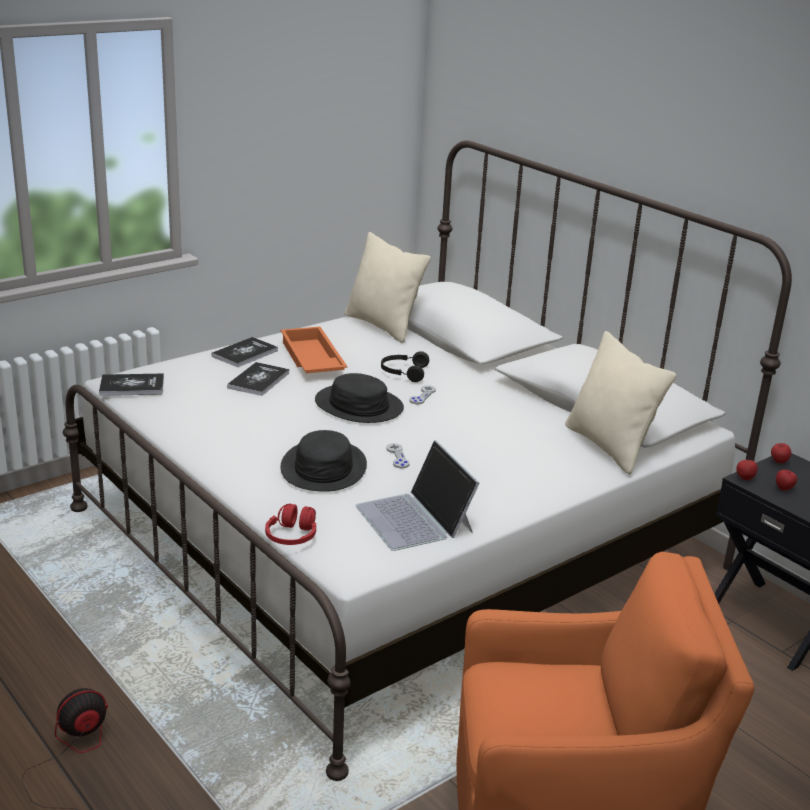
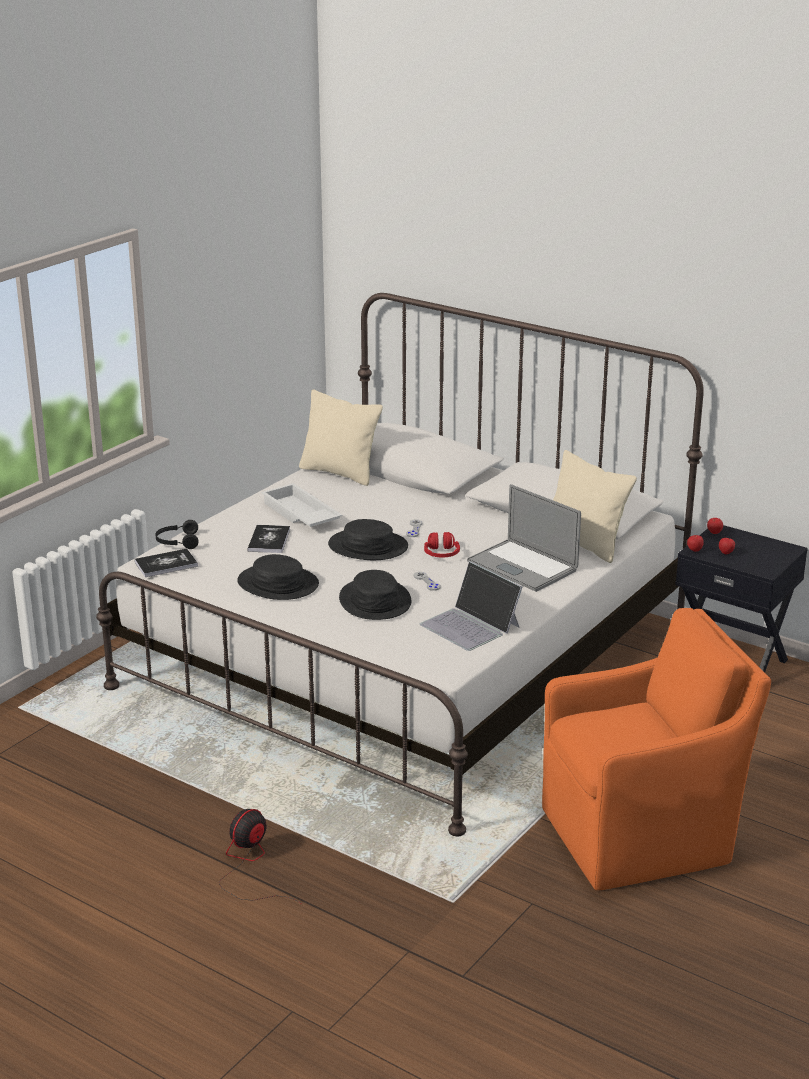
camera: 15 degrees left, 0 degrees up
(231, 428) = (278, 584): none -> black hat
(245, 353) = (239, 519): book -> none
(292, 536) = (387, 655): red headphones -> red headphones (441, 554)
(310, 360) = (299, 514): orange tray -> white tray
(403, 372) = (385, 512): black headphones -> black headphones (177, 542)
(520, 458) = (522, 566): none -> laptop

